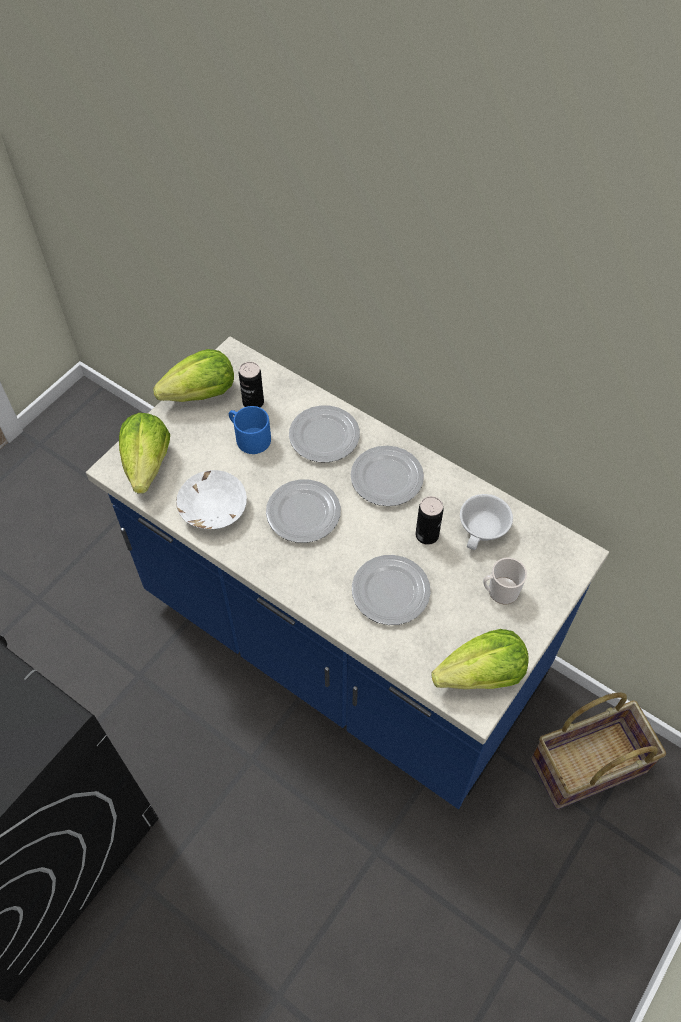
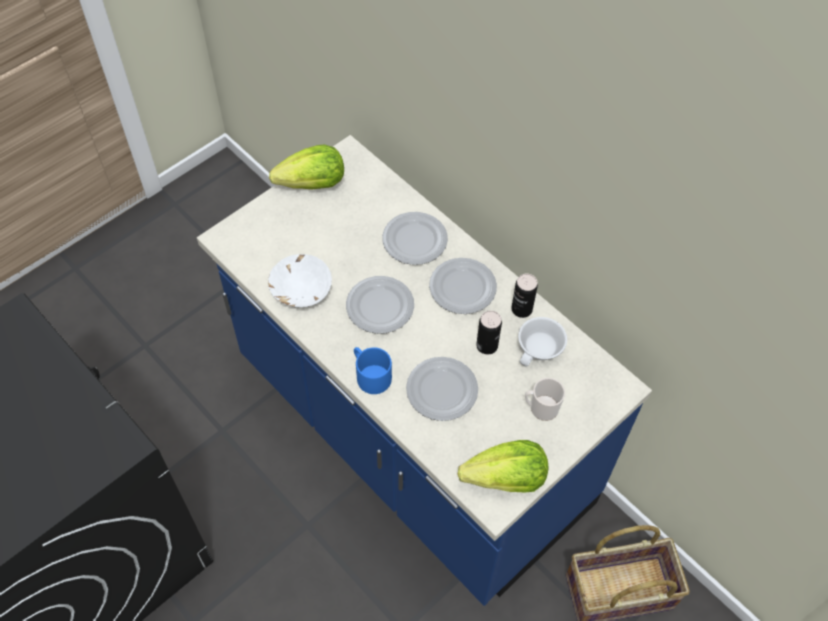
camera: 10 degrees right, 0 degrees up
(148, 464) = (252, 240): lettuce -> none
(248, 437) = (346, 230): blue mug -> blue mug (369, 375)
(253, 402) = (358, 199): can -> can (521, 309)

